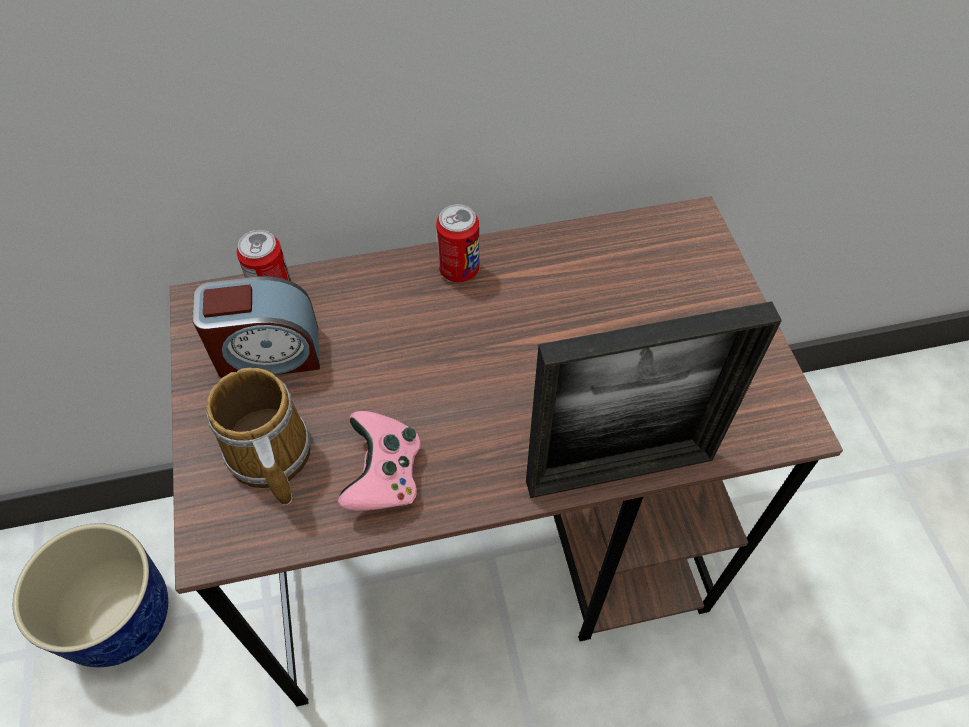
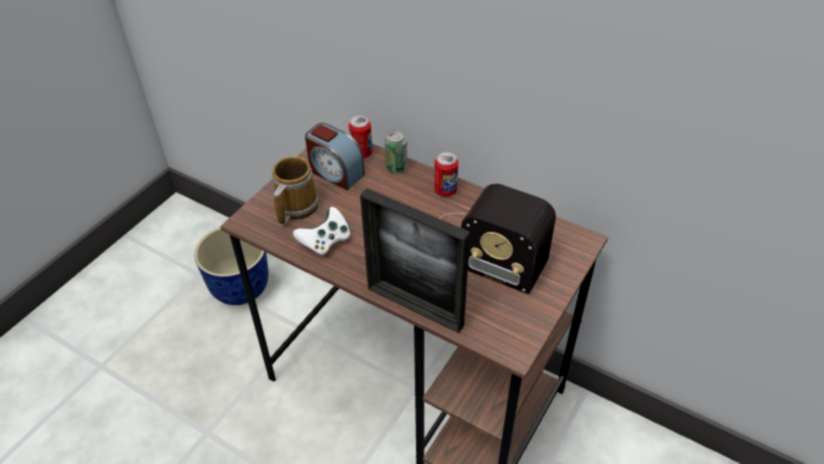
camera: 45 degrees right, 10 degrees down
(352, 282) = (396, 168): none -> can
(384, 476) = (325, 242): pink game controller -> white game controller
(600, 321) = (480, 249): none -> radio

